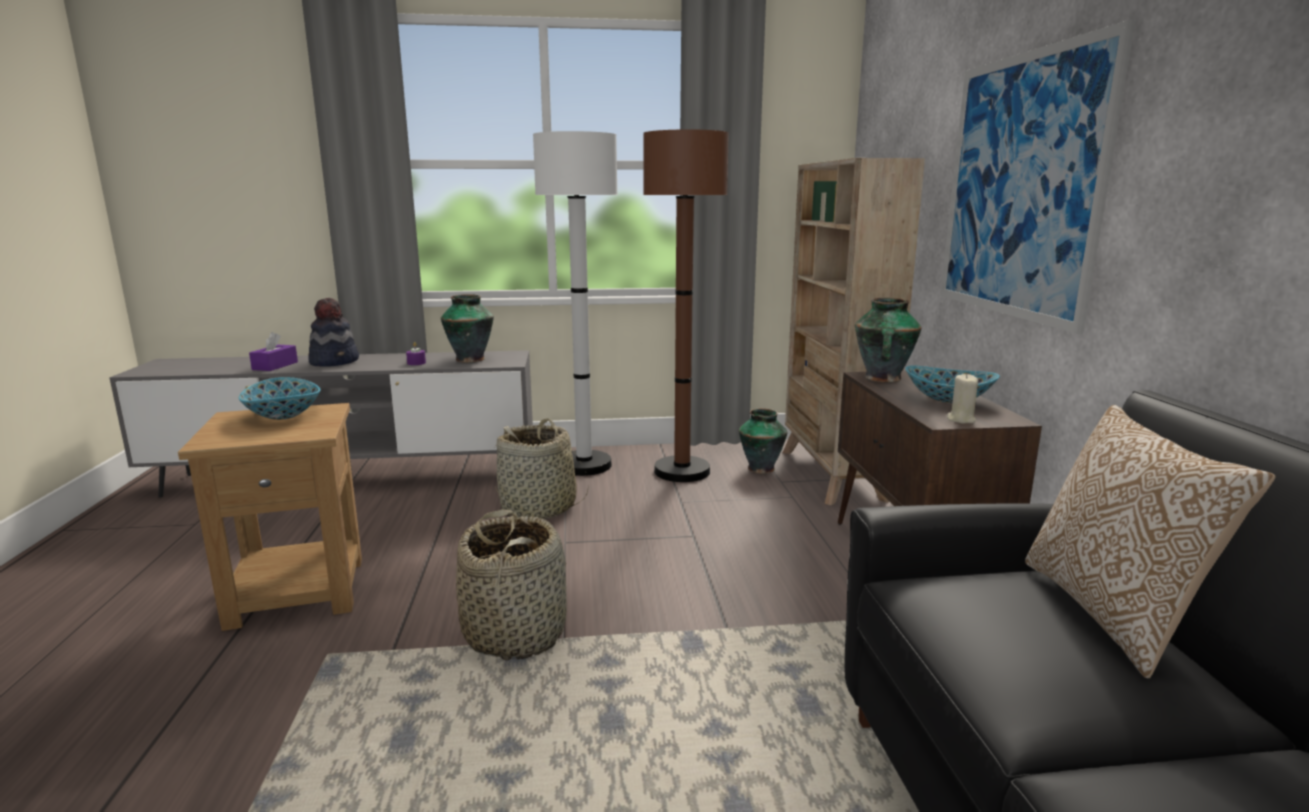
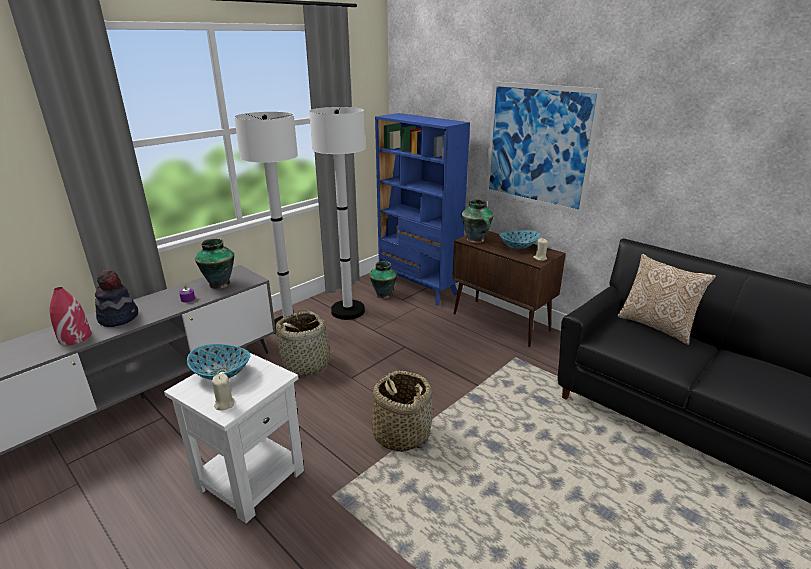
camera: 40 degrees left, 10 degrees up
(222, 436) = (224, 404): none -> beige candle
(275, 366) = (74, 337): purple tissue box -> red vase
(300, 591) = (251, 478): brown side table -> white side table
(682, 471) = (348, 311): brown floor lamp -> white floor lamp
(831, 475) = (418, 287): beige bookcase -> blue bookcase

